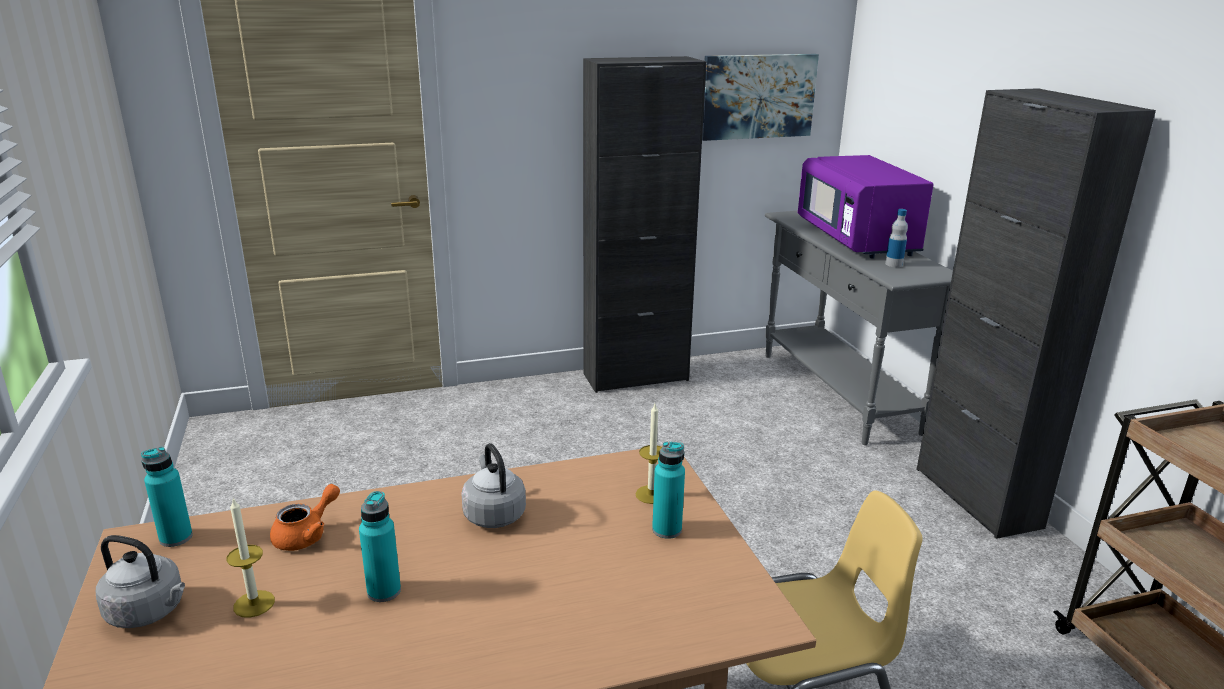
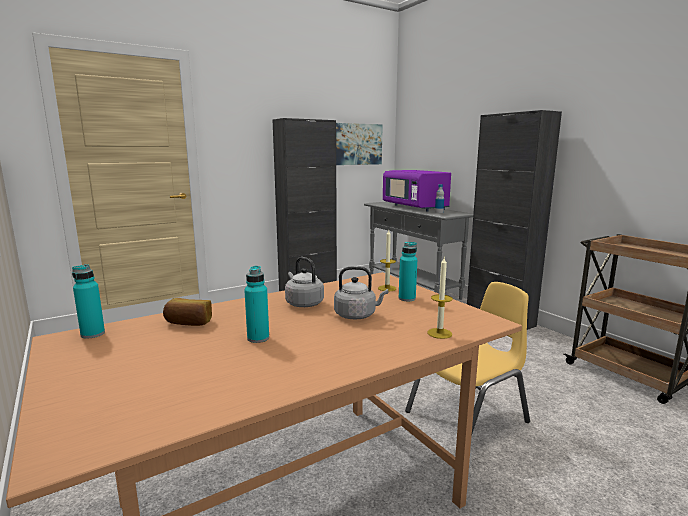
camera: 15 degrees left, 10 degrees down
(149, 611) = (91, 367): grey kettle -> grey kettle (357, 315)
(254, 604) = (170, 354): candle -> candle (439, 333)
(307, 535) = (188, 323): orange teapot -> bread

